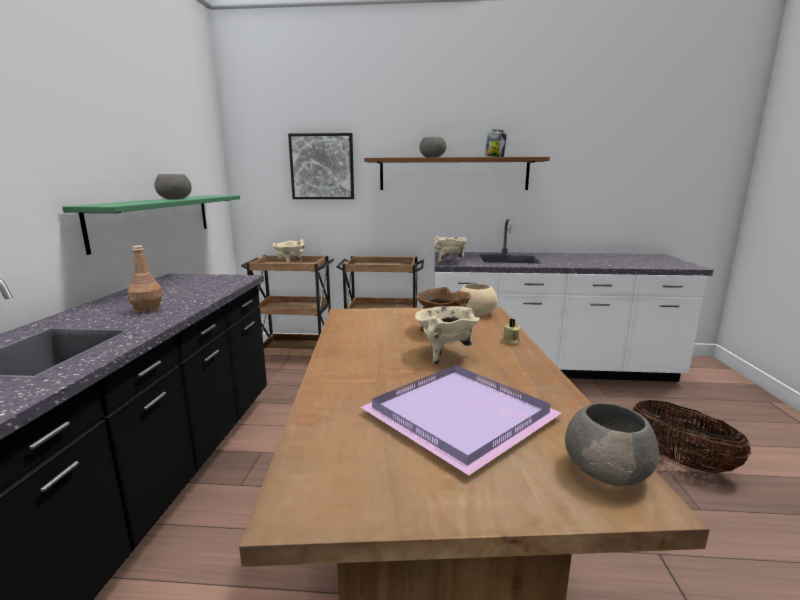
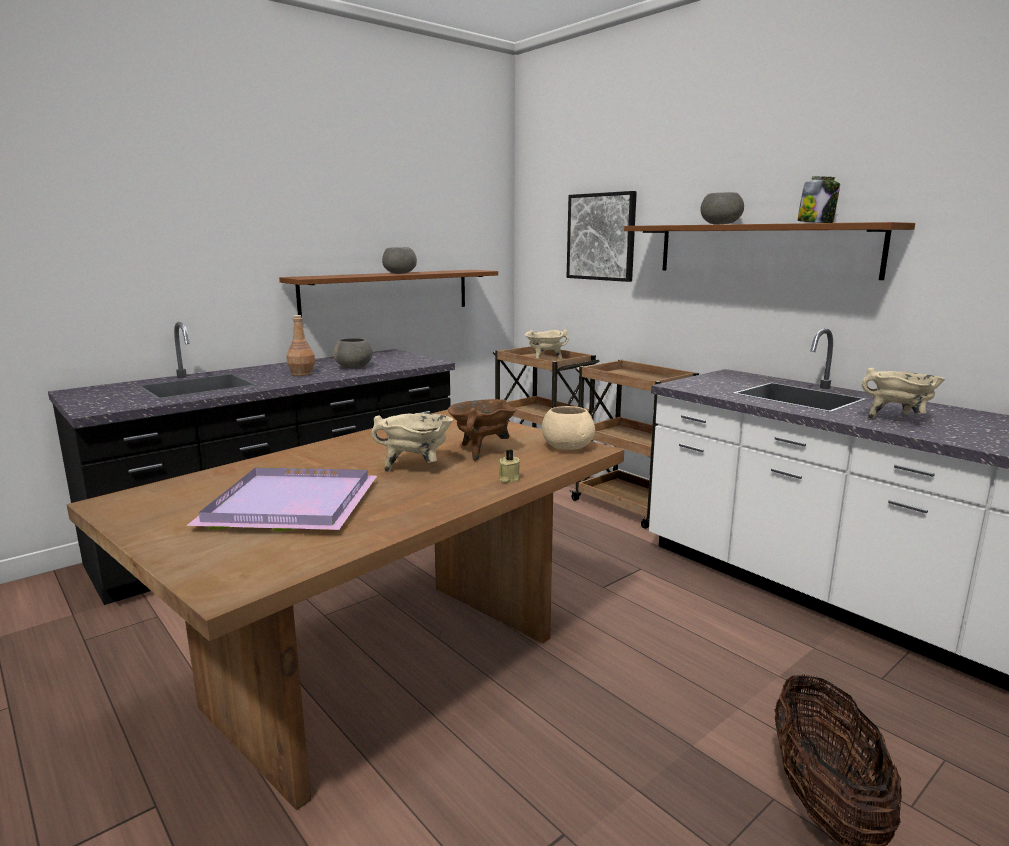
camera: 45 degrees right, 0 degrees up
(155, 219) = (387, 293): green shelf -> brown shelf
(449, 262) = (689, 384): beige cooking pot -> beige cooking pot (898, 419)
(607, 471) = (259, 570): grey bowl -> grey bowl (354, 367)

